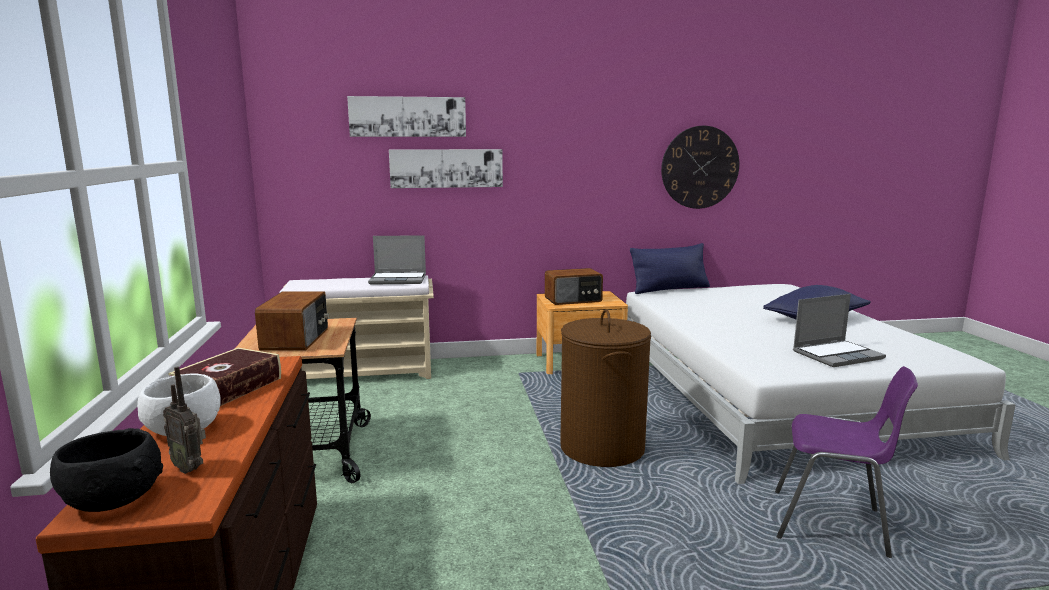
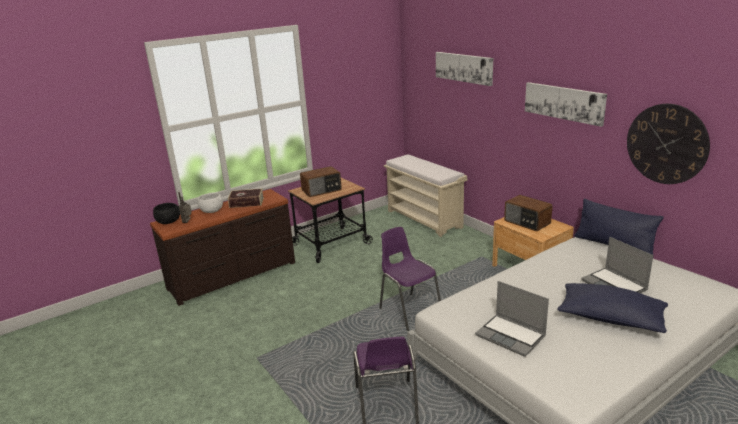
camera: 65 degrees right, 10 degrees up
(399, 279) = (441, 171): laptop -> laptop (615, 285)
(446, 168) = (481, 105): picture -> picture (564, 102)
(601, 447) = (409, 311): brown laundry basket -> purple chair

